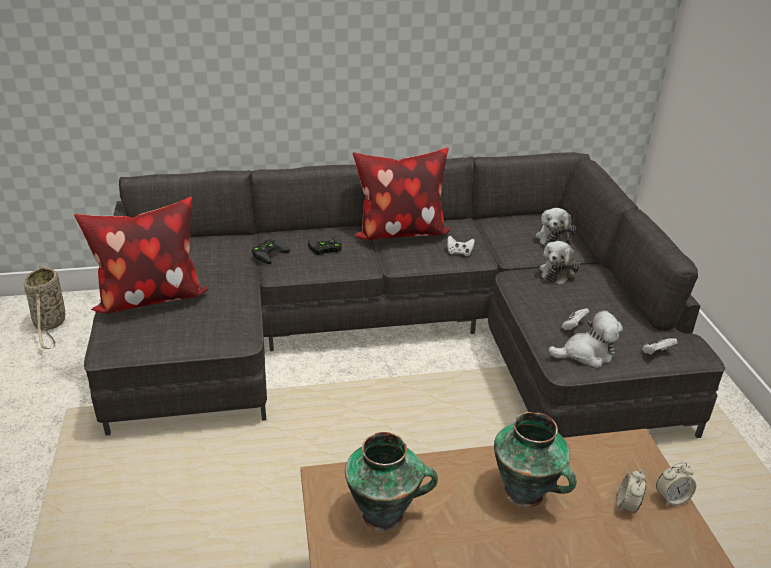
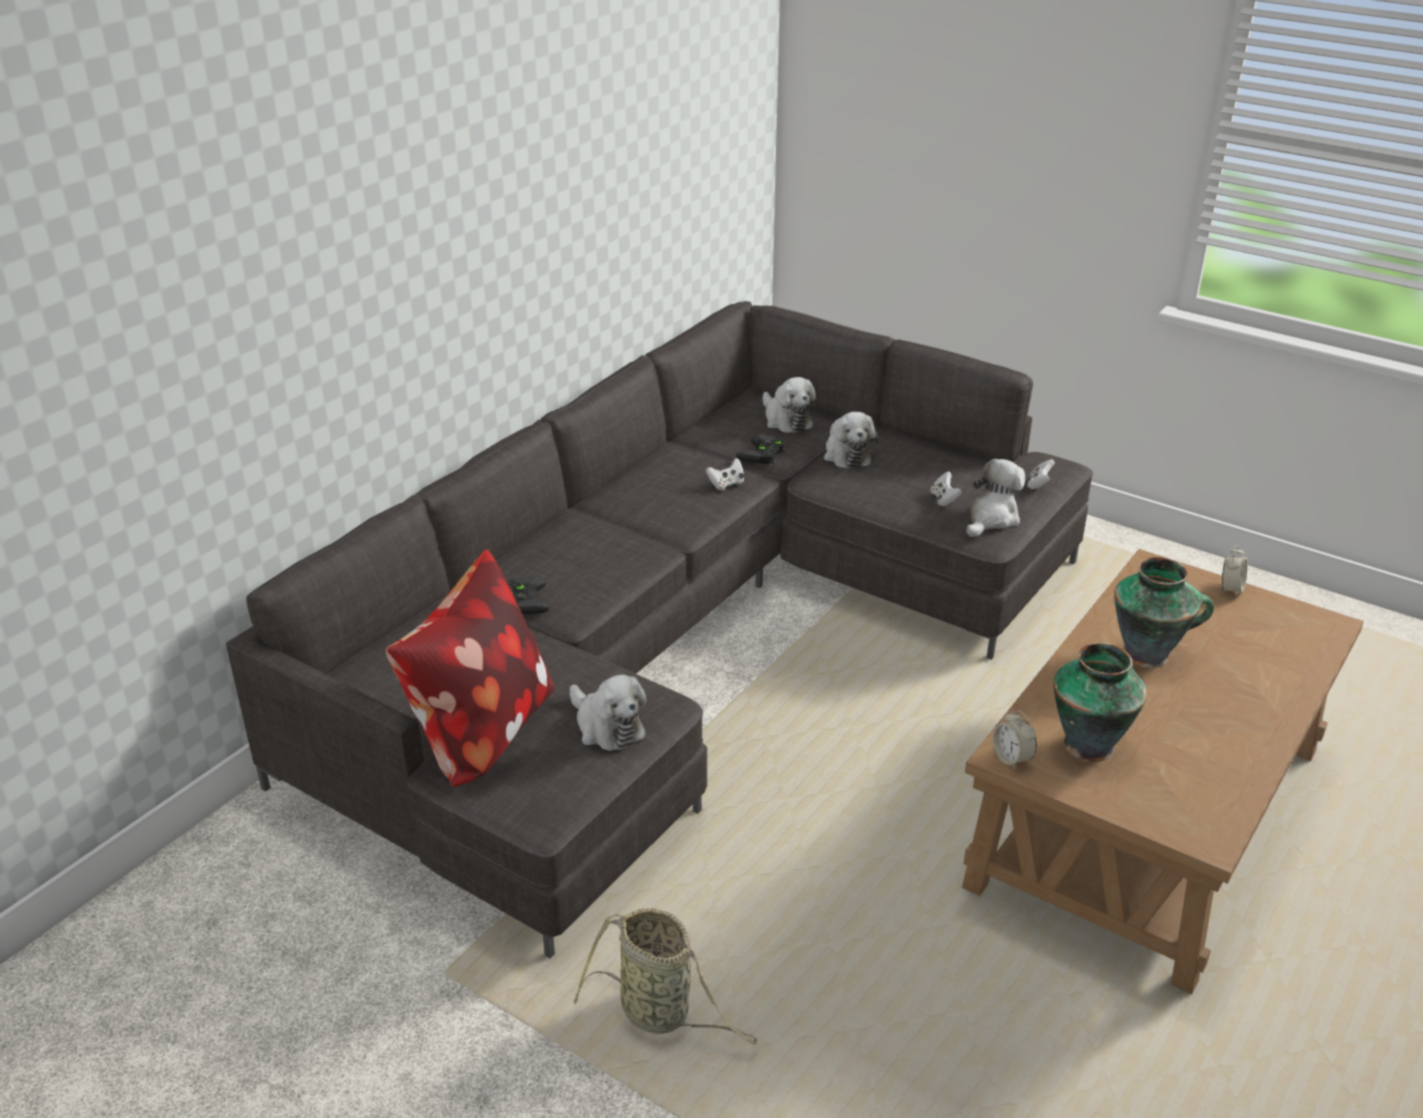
camera: 45 degrees left, 0 degrees up
(50, 324) = (213, 908): basket -> basket (660, 1013)
(197, 329) = (607, 726): none -> plush toy
(325, 248) = (578, 558): black game controller -> black game controller (762, 454)
(400, 232) = (626, 495): pillow -> none
(627, 505) = (1216, 614): alarm clock -> alarm clock (1012, 758)

